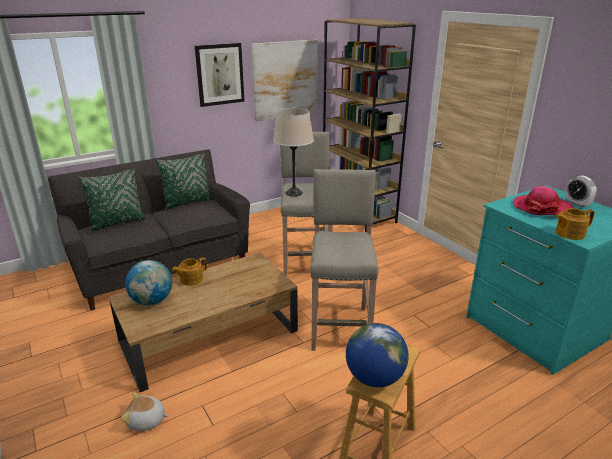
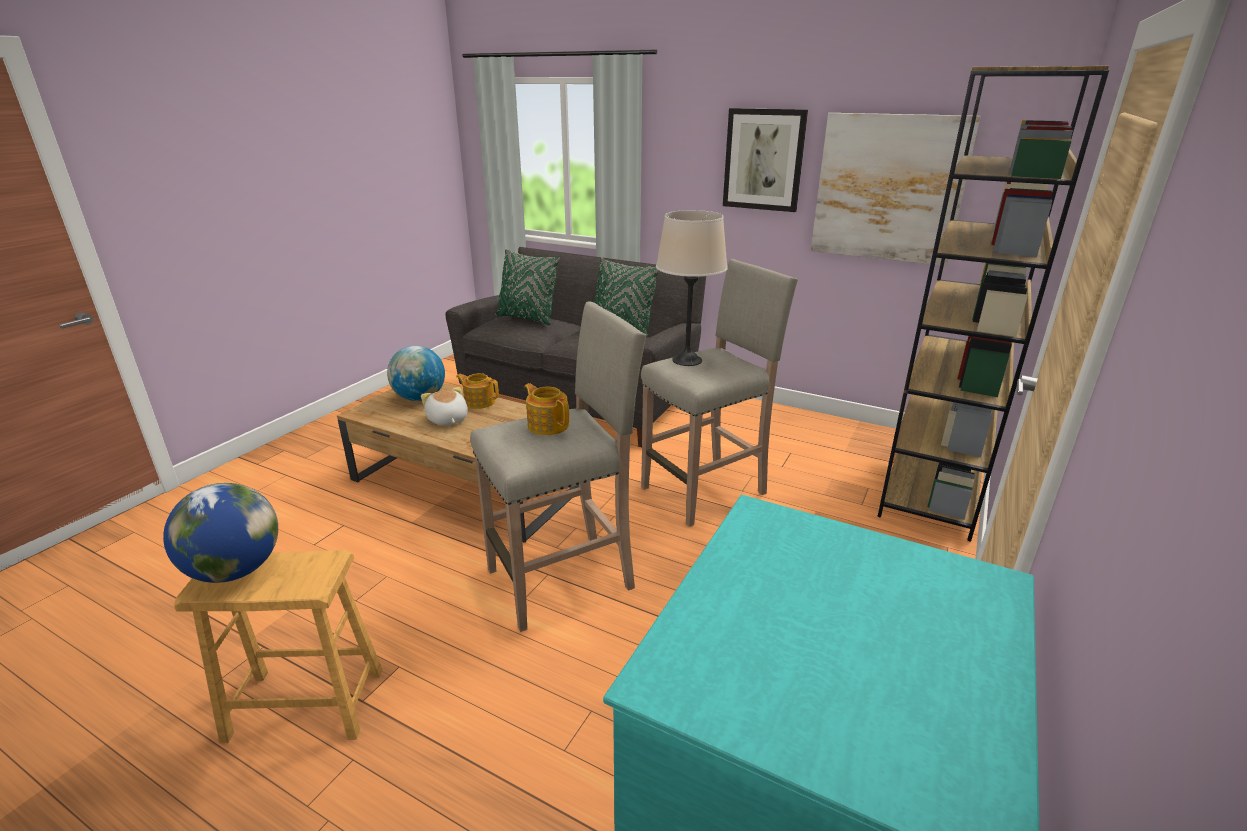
camera: 60 degrees right, 0 degrees up
(146, 421) = (308, 501): plush toy -> plush toy (447, 420)
(541, 207) = (827, 581): hat -> none
(569, 233) = (683, 648): teapot -> teapot (548, 425)
(577, 204) = (953, 652): alarm clock -> none

